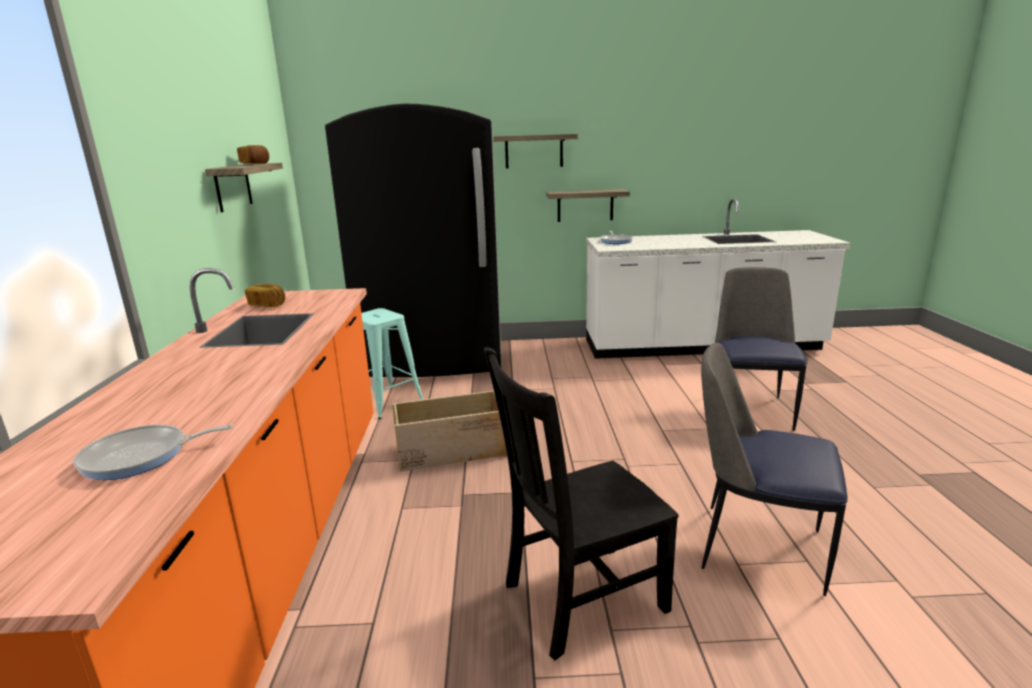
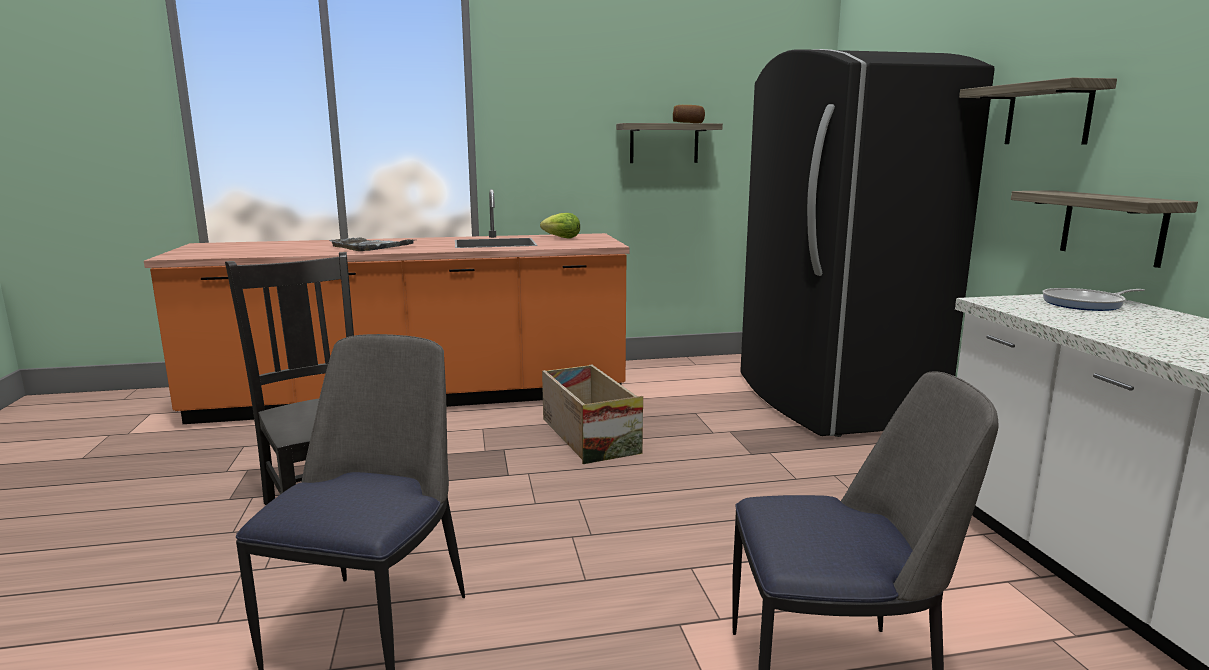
camera: 80 degrees right, 5 degrees down
(141, 457) = (279, 250): frying pan -> none
(208, 388) = (371, 247): none -> grey tray
(267, 305) = (562, 238): bread -> lettuce
(386, 401) = (691, 395): turquoise stool -> none

